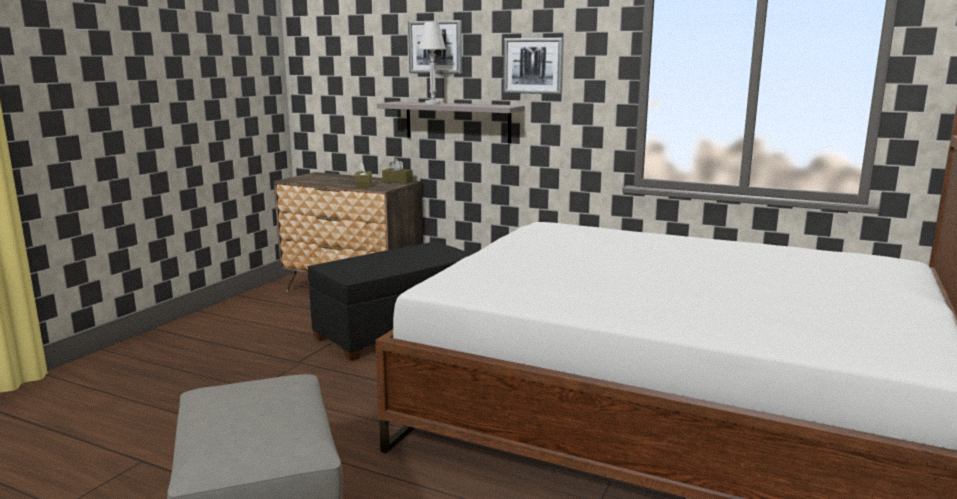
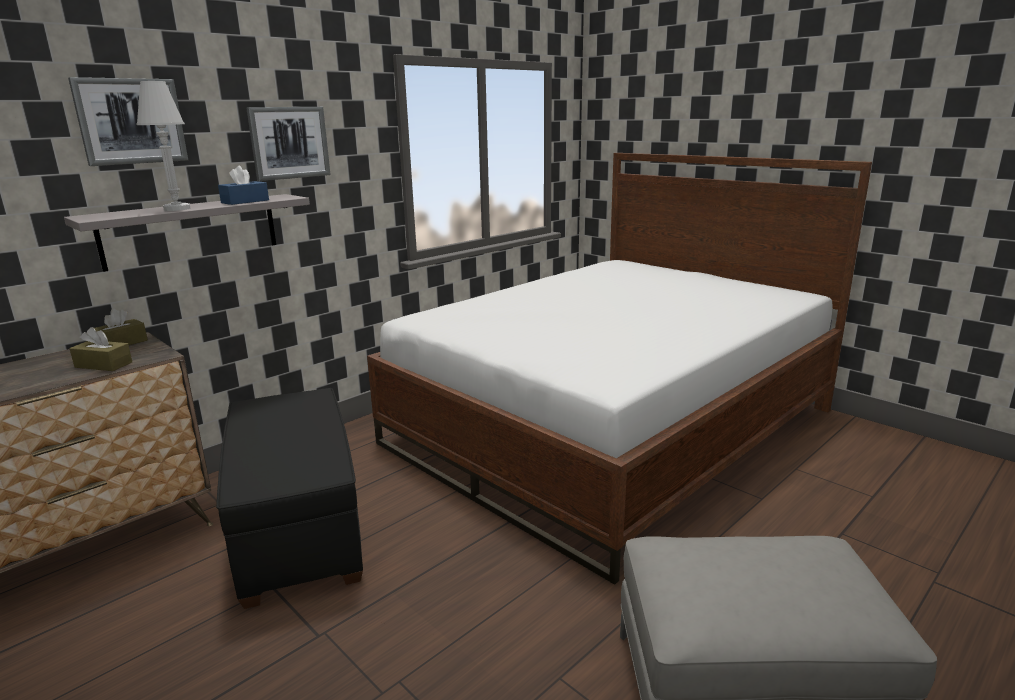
camera: 70 degrees left, 5 degrees up
(474, 105) = (245, 201): none -> blue tissue box

